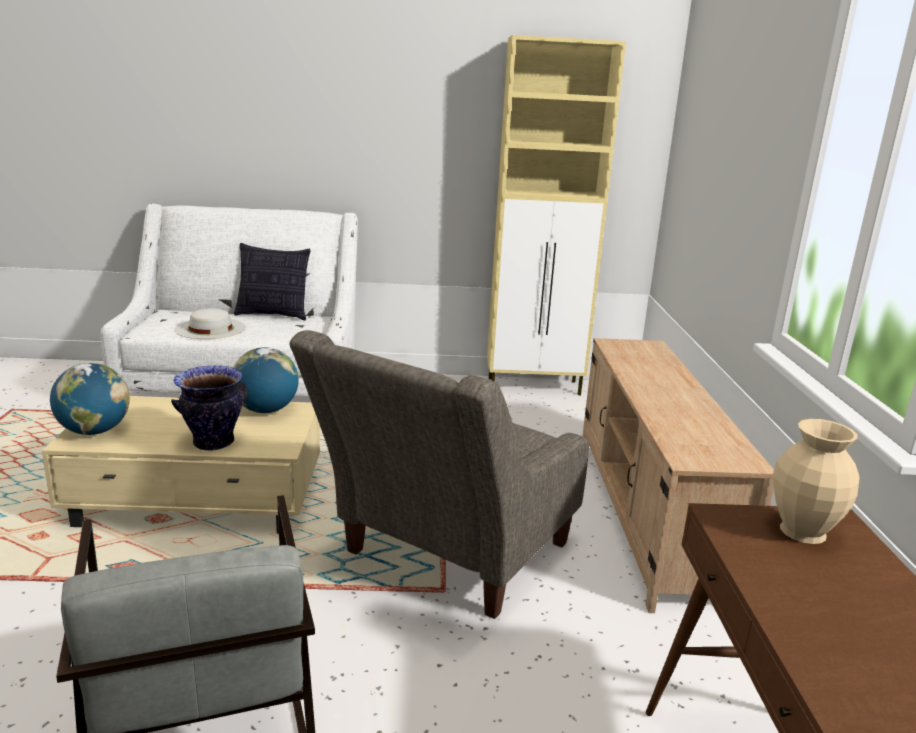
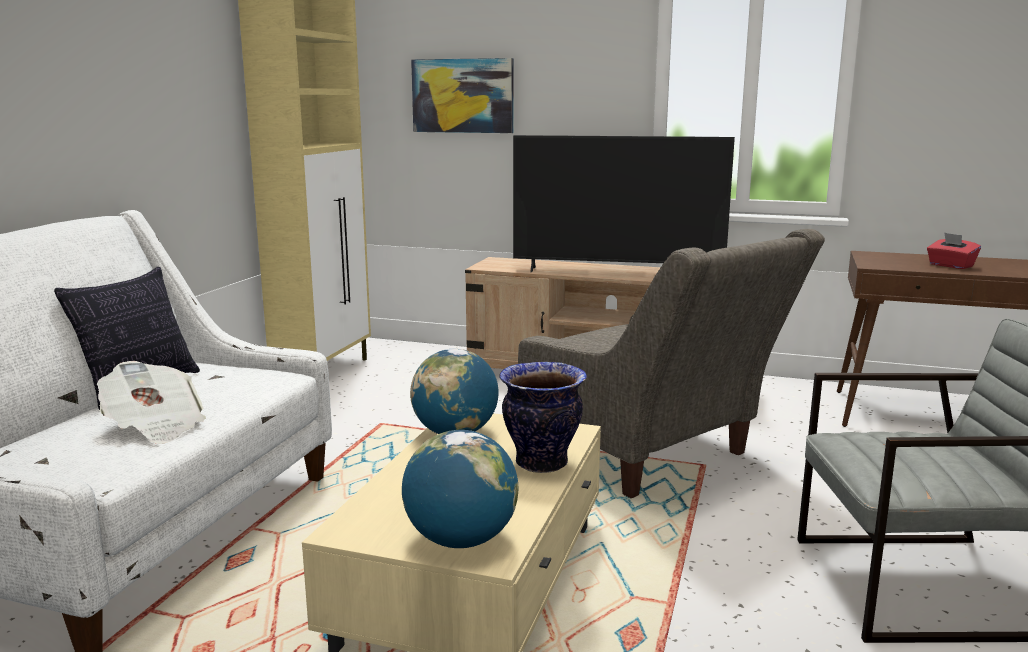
camera: 70 degrees left, 5 degrees down
(210, 328) = (155, 426): white hat -> newspaper
(662, 397) = (617, 272): none -> television
(708, 165) = (463, 96): none -> picture
(804, 531) = (883, 258): beige vase -> none
(817, 595) = (950, 265): none -> red tissue box

